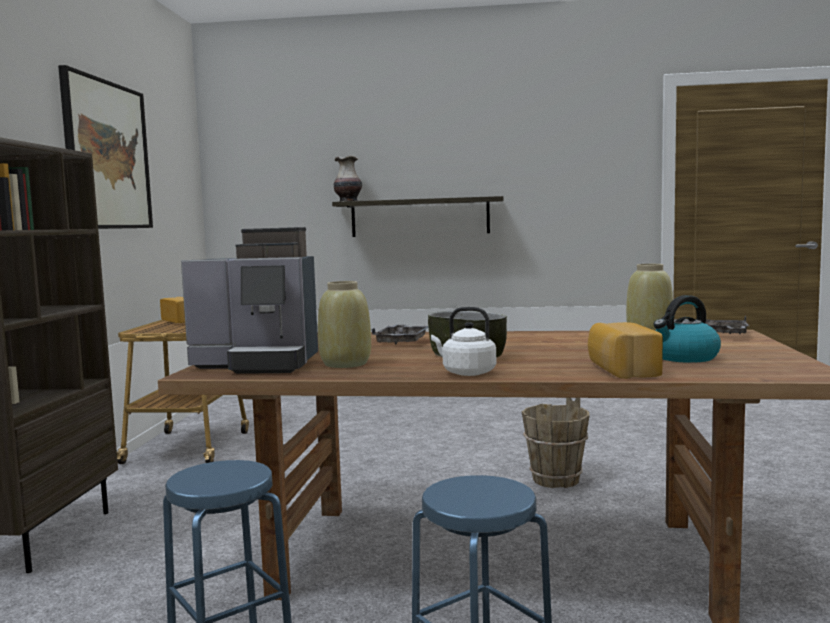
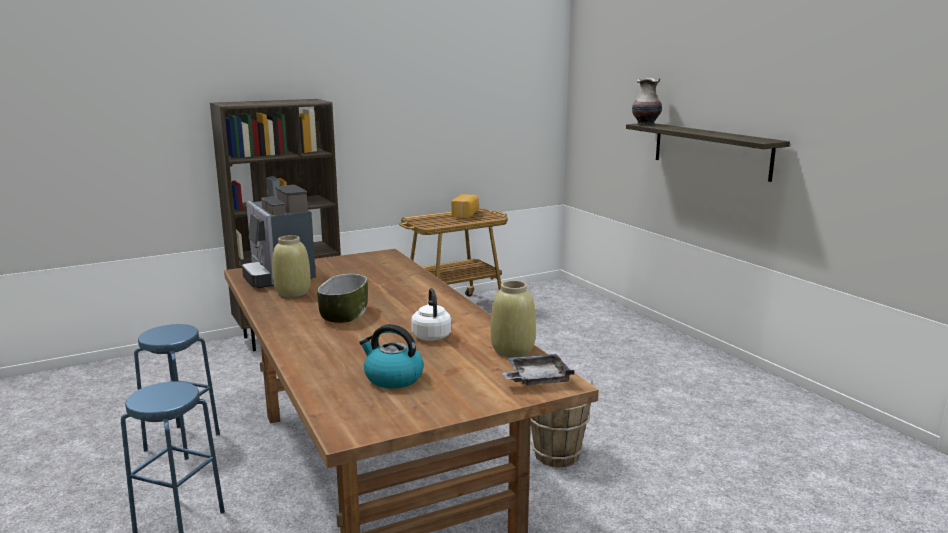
camera: 55 degrees right, 10 degrees up
(107, 155) = (419, 84): picture -> none
(402, 341) = (389, 286): grey tray -> none
(466, 373) = (283, 325): white kettle -> white kettle (431, 335)
(621, 370) = (322, 365): bread -> none

